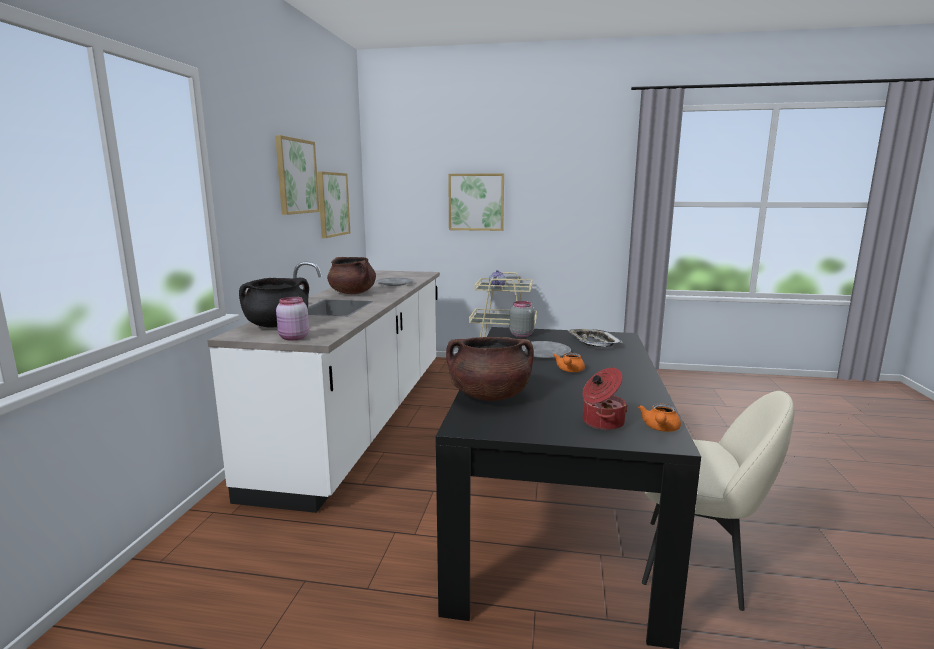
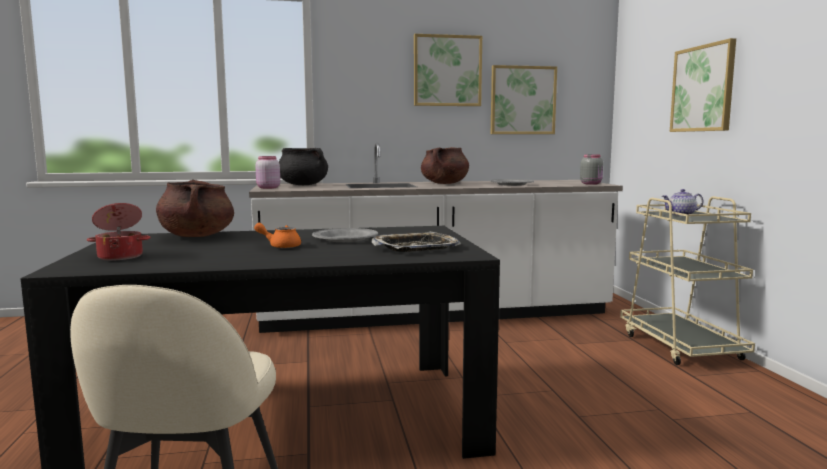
camera: 70 degrees right, 5 degrees down
(521, 334) = (419, 231): grey jar -> grey jar (591, 184)
(660, 428) = (96, 268): orange teapot -> none

